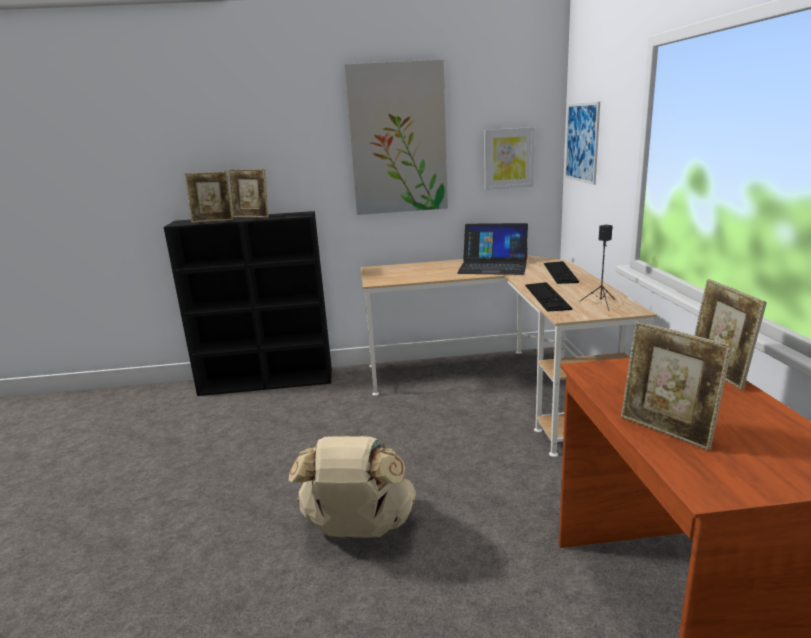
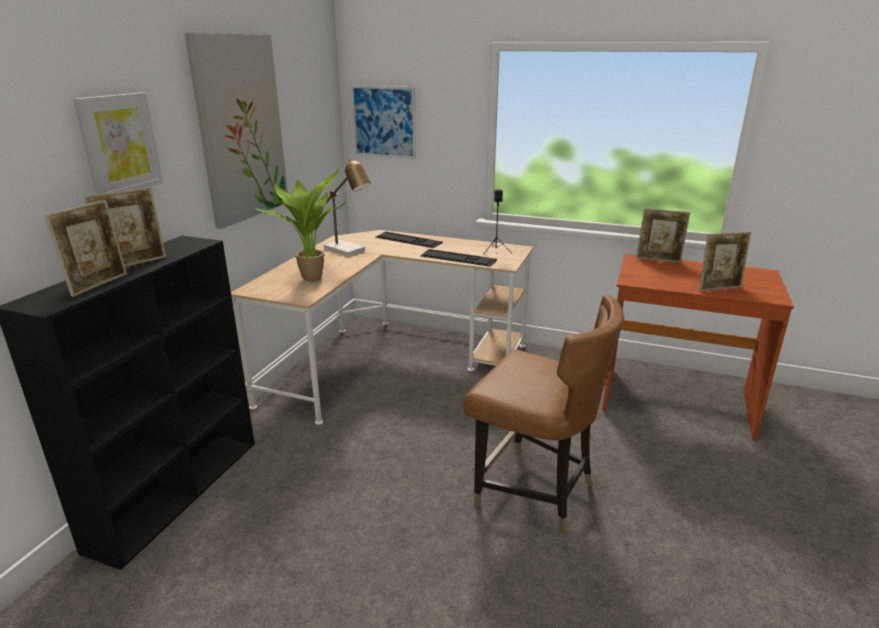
camera: 65 degrees left, 5 degrees up
(358, 529) = (534, 491): beige backpack -> brown chair
(418, 273) = (311, 277): none -> potted plant
(493, 266) = (348, 251): laptop -> table lamp
(508, 158) = (315, 141): picture -> picture (119, 144)

